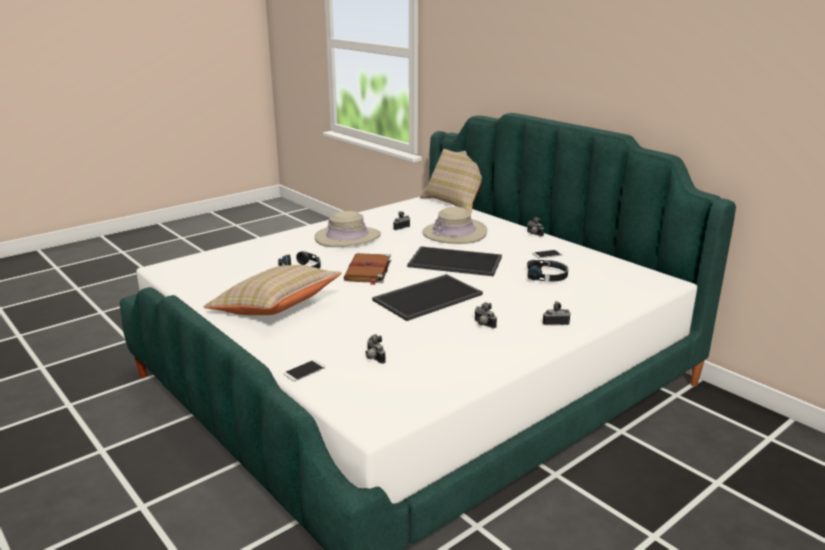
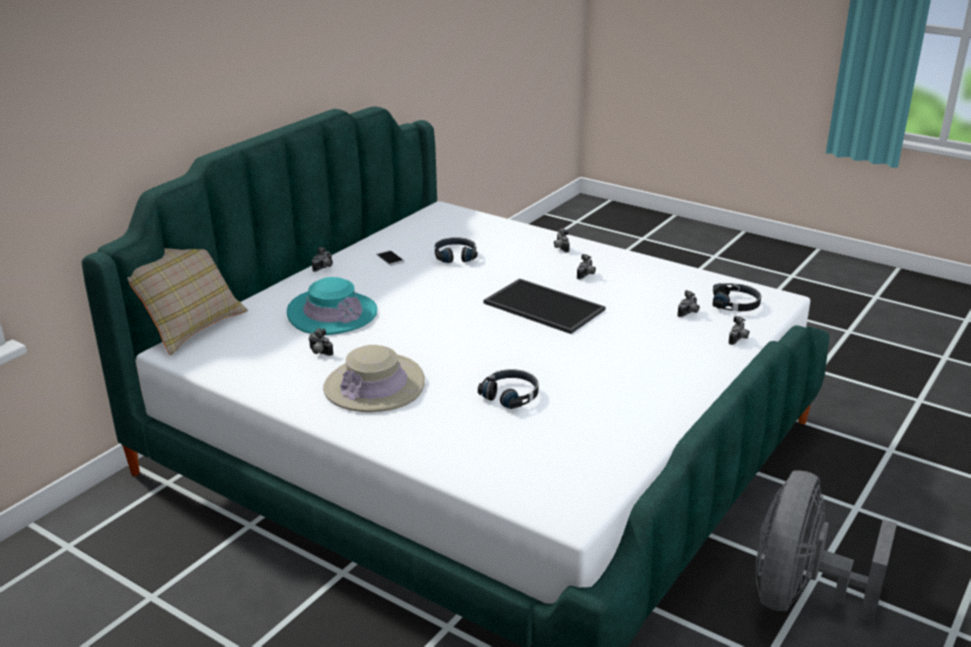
camera: 105 degrees left, 5 degrees up
(133, 489) = (800, 596): none -> grey fan
(275, 309) = (633, 385): beige pillow -> none
(304, 371) = (738, 340): phone -> camera
(368, 271) = (491, 350): brown book -> none
(377, 390) = (735, 304): none -> black headphones
(454, 233) = (332, 313): beige hat -> turquoise hat
(454, 262) = (437, 303): tray -> none

